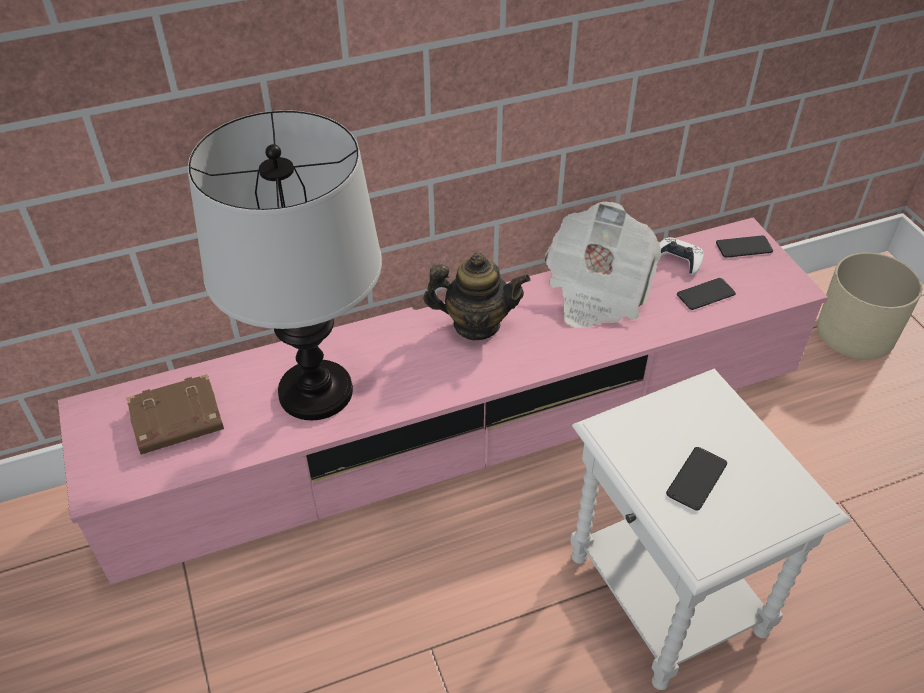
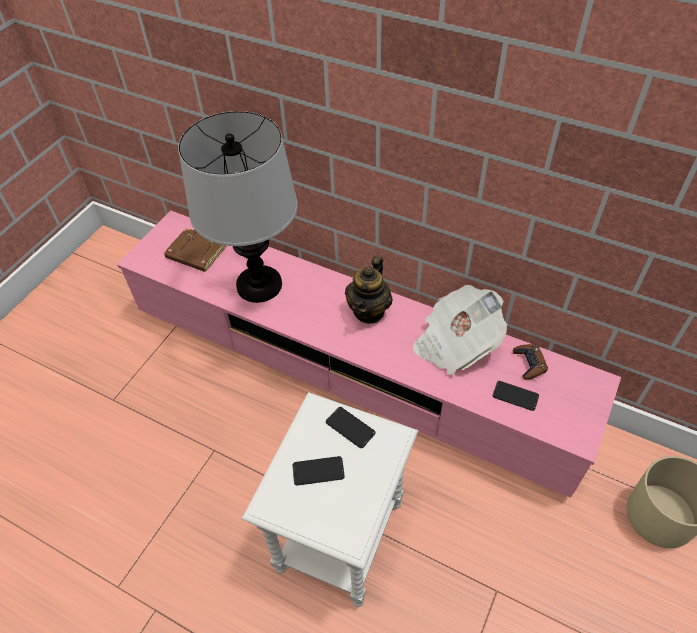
camera: 50 degrees right, 5 degrees up
(476, 325) = (369, 311): teapot -> teapot turned 60 degrees clockwise
(678, 260) = (529, 363): white game controller -> brown game controller
(744, 247) = (584, 389): phone -> phone (350, 427)

